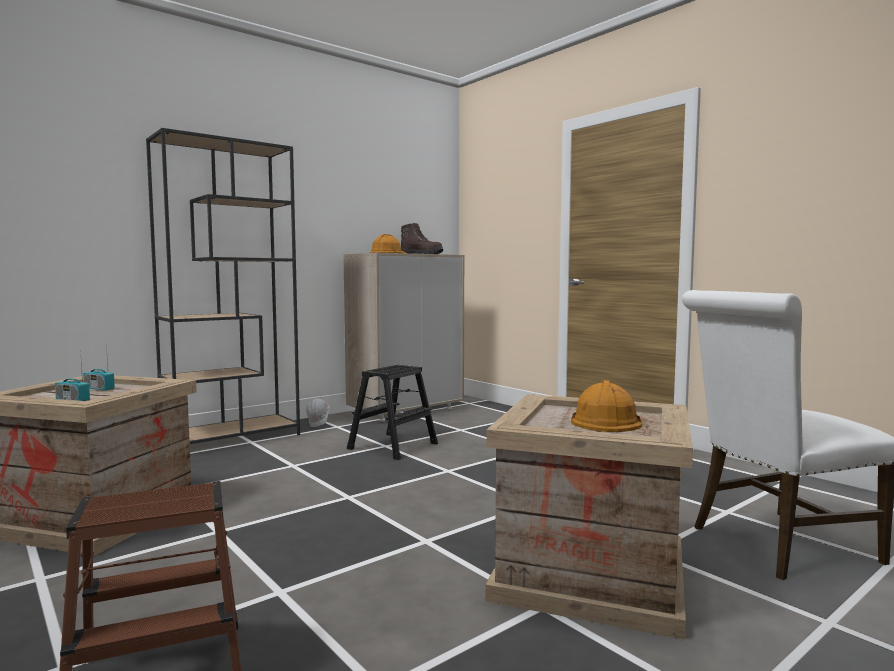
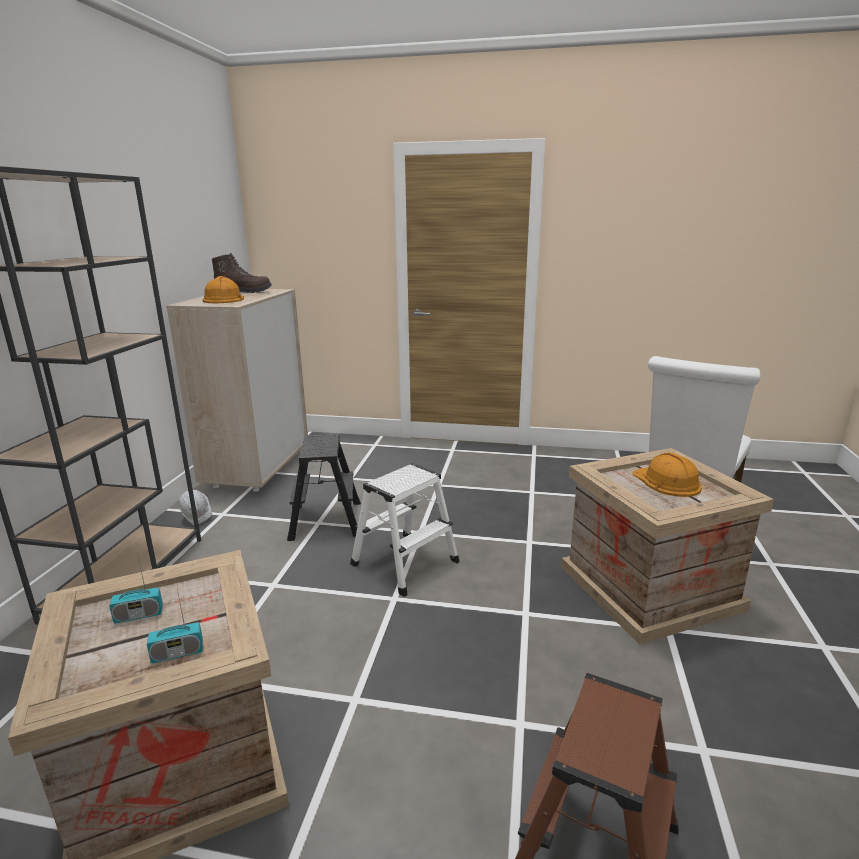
camera: 40 degrees left, 15 degrees up
(398, 482) = (405, 562): none -> white step ladder

